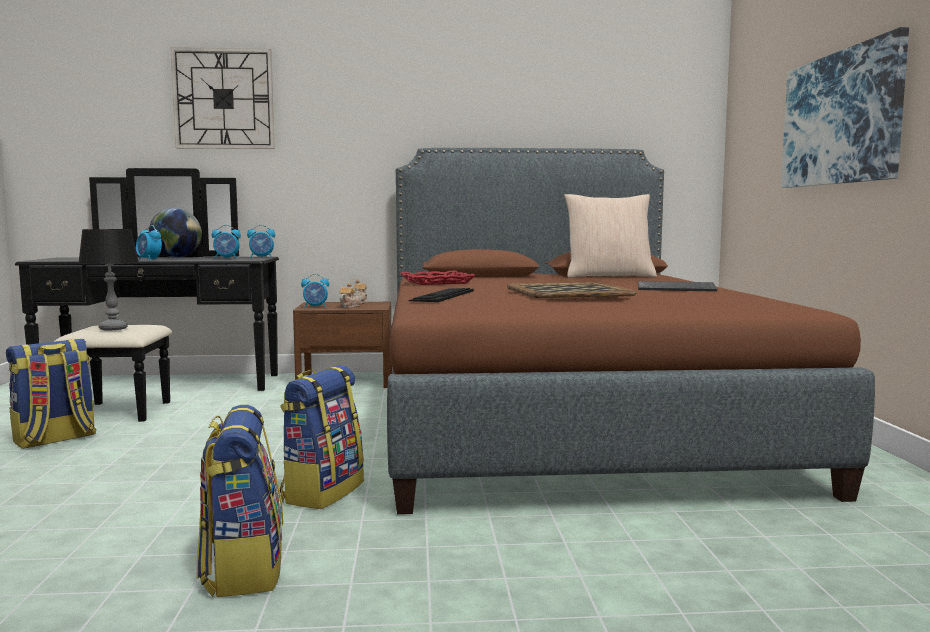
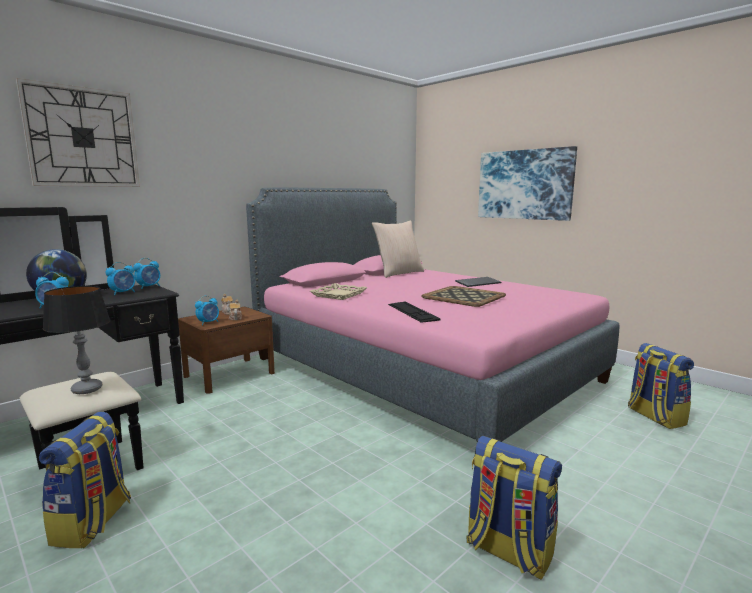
camera: 40 degrees left, 5 degrees up
(322, 492) = (419, 472): backpack -> backpack (654, 417)
(437, 282) = (339, 295): red tray -> beige tray
(562, 418) = (420, 369): brown bed -> pink bed

